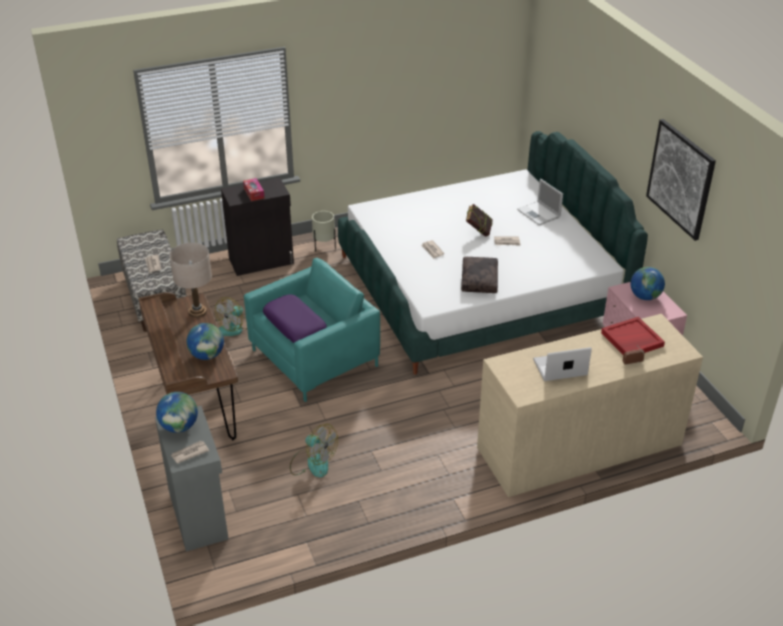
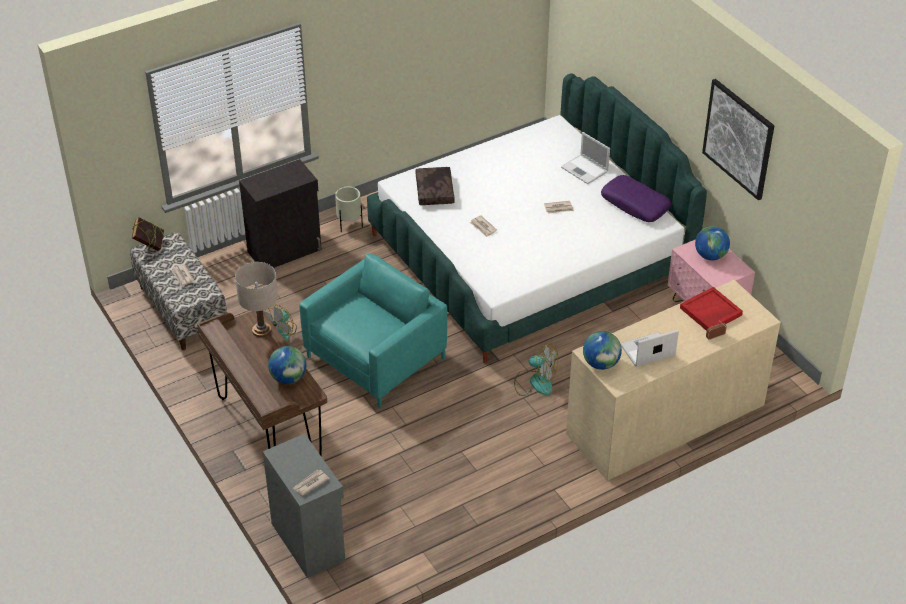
camera: 10 degrees left, 5 degrees up
(179, 427) = (291, 458): globe -> globe (601, 364)
(254, 193) = (277, 182): tissue box -> none
(295, 325) = (360, 330): purple pillow -> purple pillow (635, 204)
(312, 463) = (406, 471): fan -> fan (535, 382)
(478, 232) = (526, 199): book -> book (150, 245)
(480, 280) = (541, 257): brown pillow -> brown pillow (435, 191)

